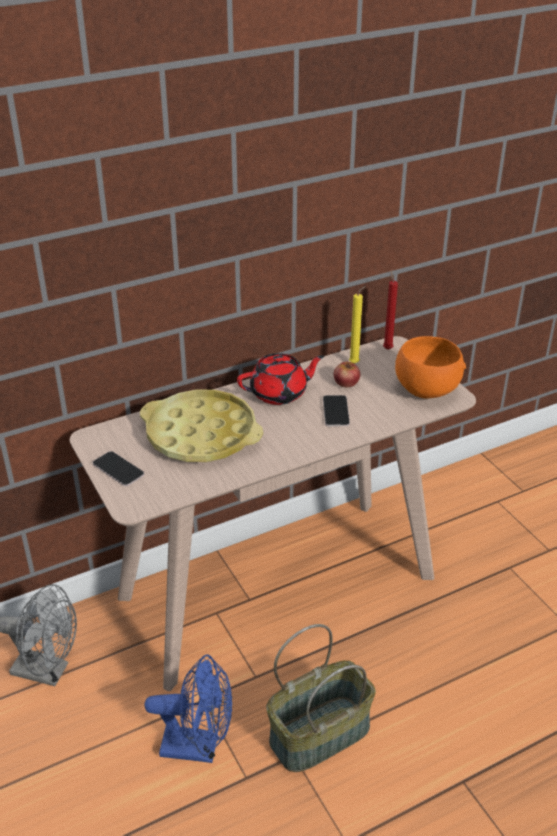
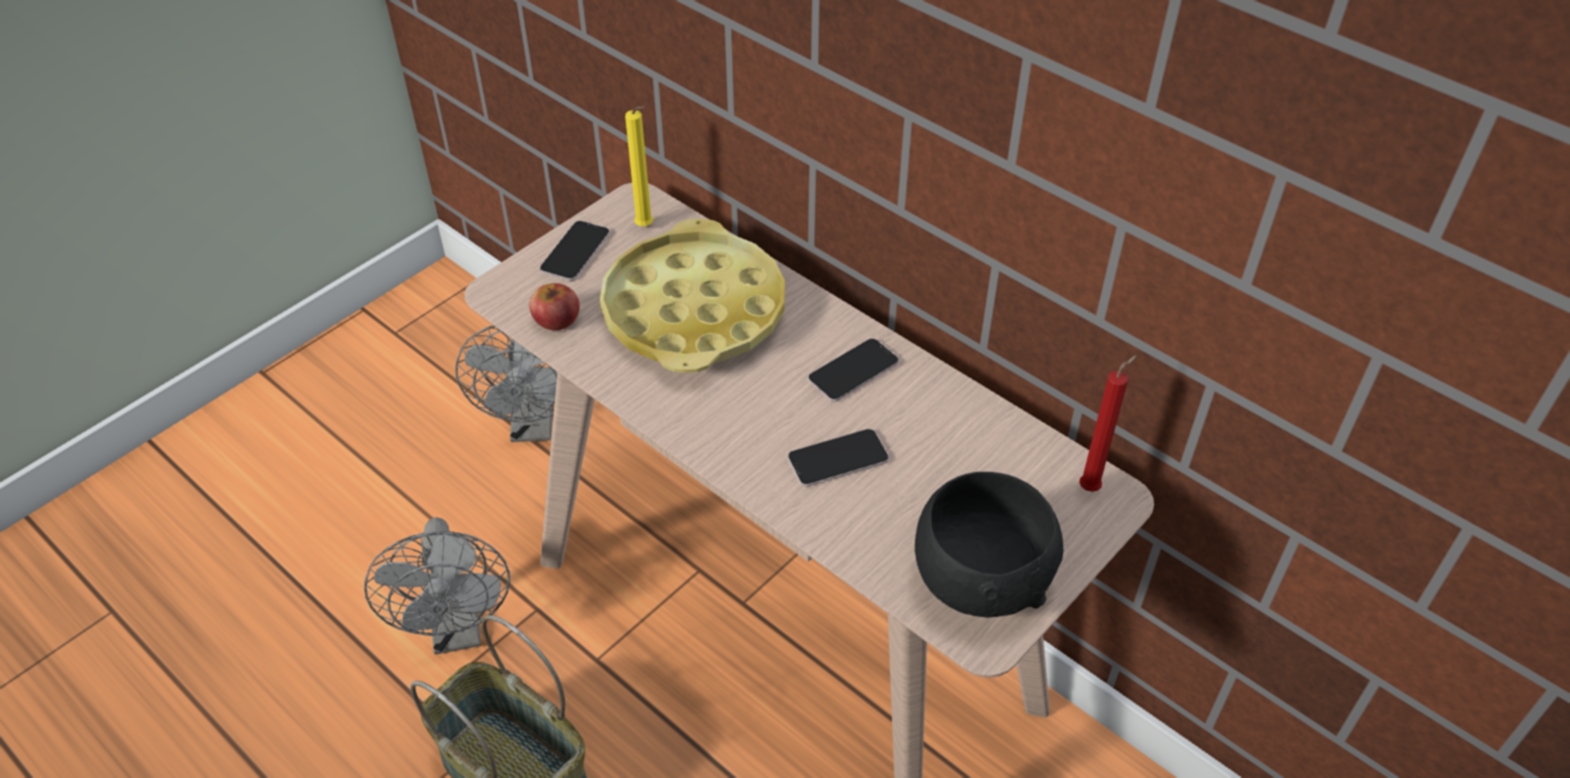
camera: 70 degrees right, 10 degrees up
(199, 747) = (458, 631): blue fan -> grey fan
(280, 393) = (853, 371): red teapot -> phone
(346, 382) = (937, 452): apple -> apple (556, 319)
(355, 363) = (1009, 450): yellow candle -> yellow candle (646, 228)
(425, 390) = (981, 579): orange bowl -> black bowl

